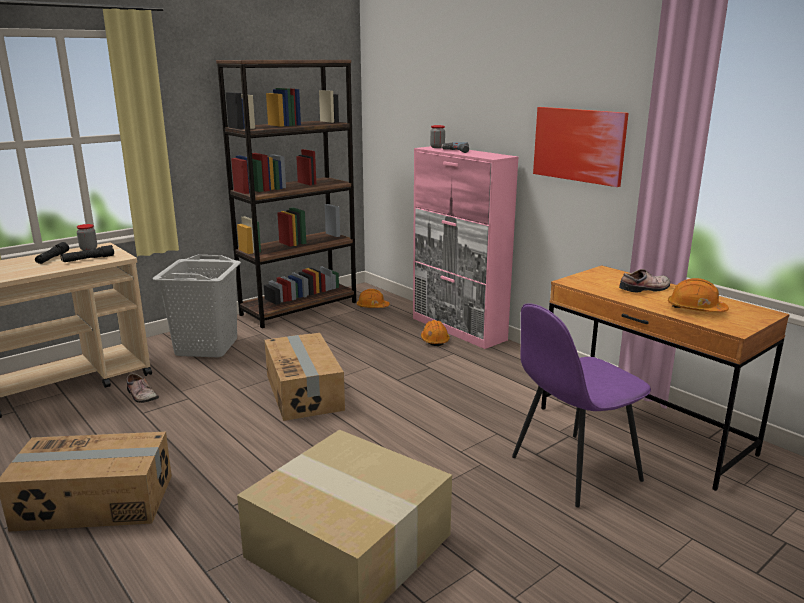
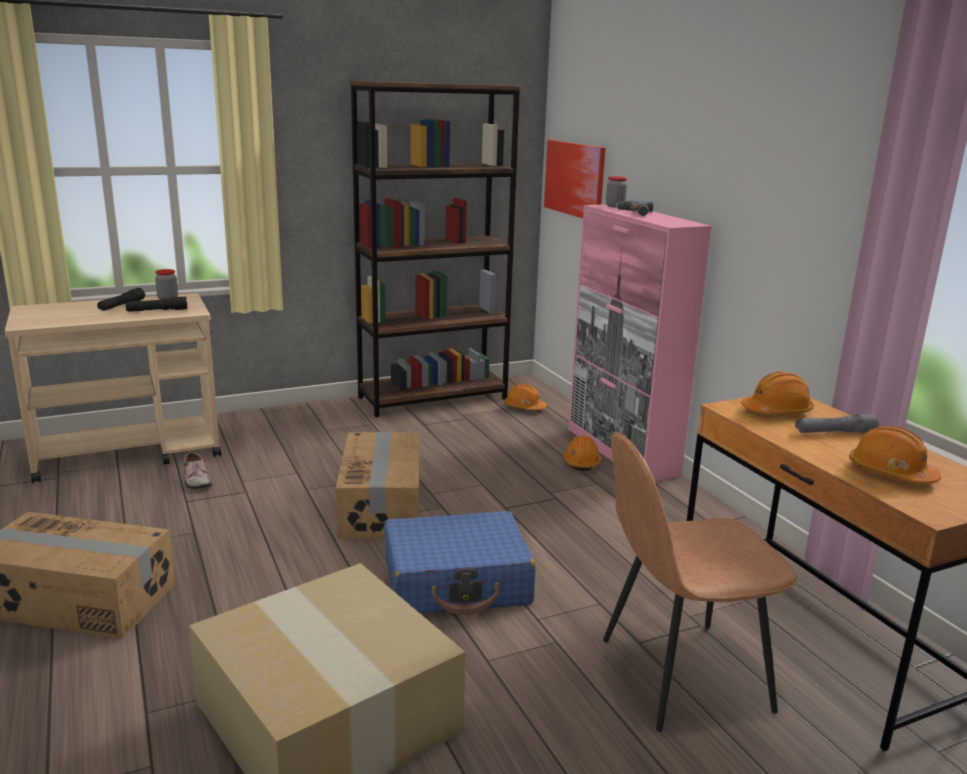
camera: 15 degrees right, 0 degrees up
(207, 347) = (300, 432): grey laundry basket -> none
(391, 436) = (457, 582): none -> blue suitcase
(572, 469) = (680, 675): purple chair -> brown chair
(579, 145) = (787, 215): picture -> picture (575, 179)
(601, 280) = (777, 411): none -> orange hard hat
(646, 289) = (834, 432): shoe -> grey flashlight

